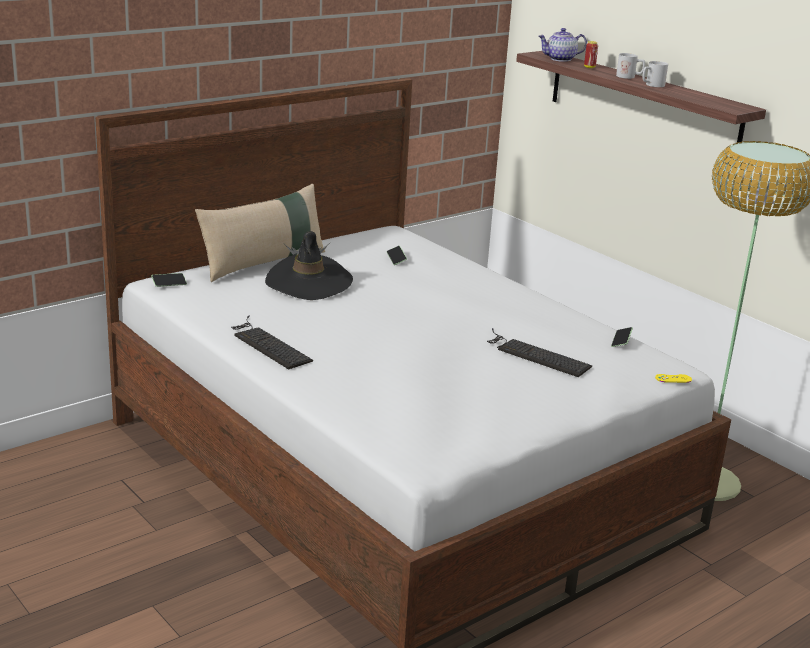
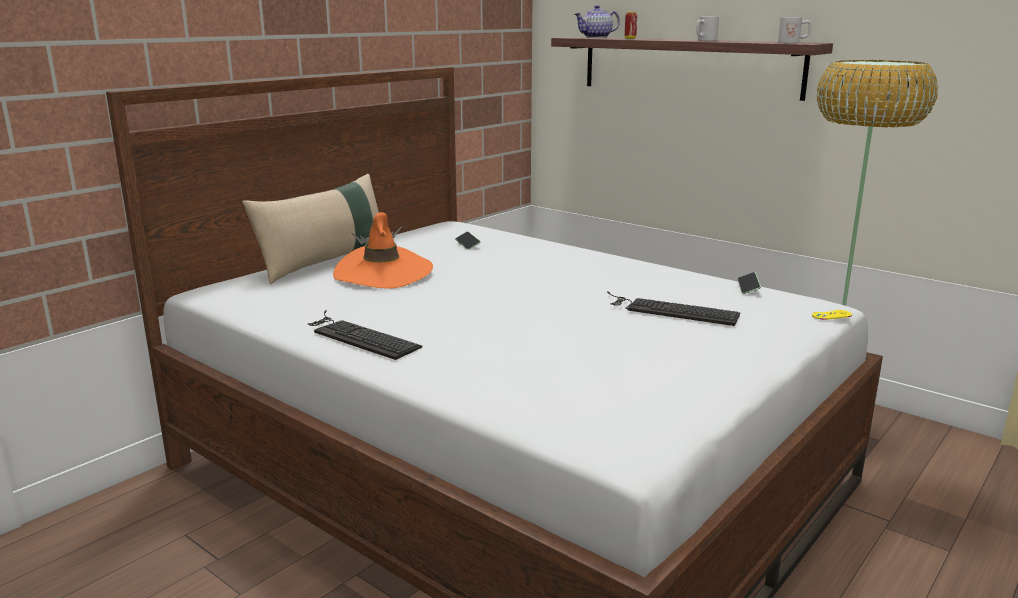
camera: 10 degrees left, 5 degrees down
(169, 284) = (220, 291): phone -> none
(309, 282) = (383, 273): black hat -> orange hat
(629, 77) = (675, 39): white mug -> white mug (793, 42)

